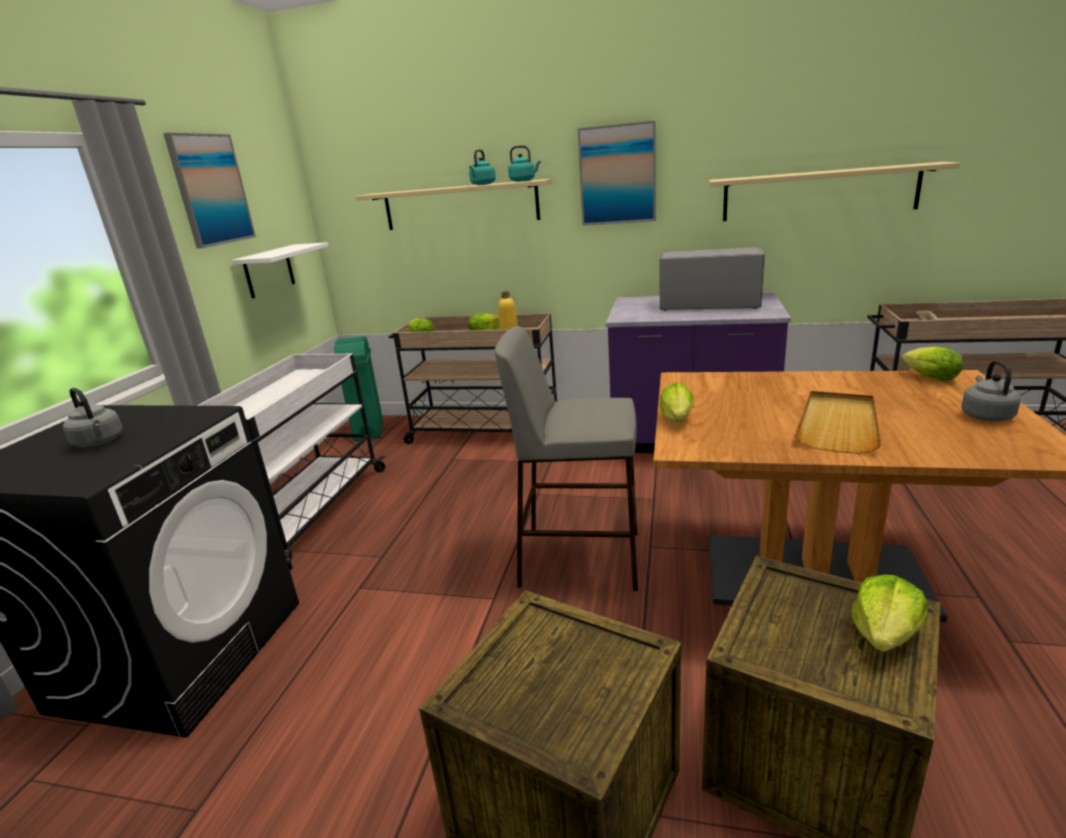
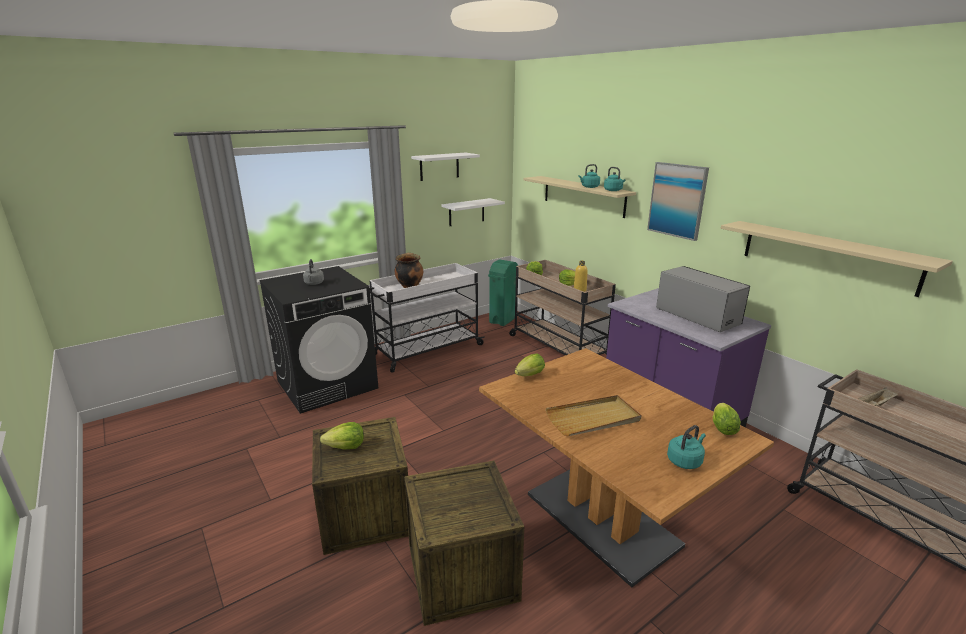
camera: 40 degrees right, 0 degrees up
(211, 190) = (439, 166): picture -> white shelf
(252, 407) = (409, 286): none -> cooking pot
(579, 558) = (502, 436): grey stool -> none
(885, 633) = (476, 516): lettuce -> lettuce (346, 446)
(985, 415) = (685, 461): grey kettle -> turquoise kettle

